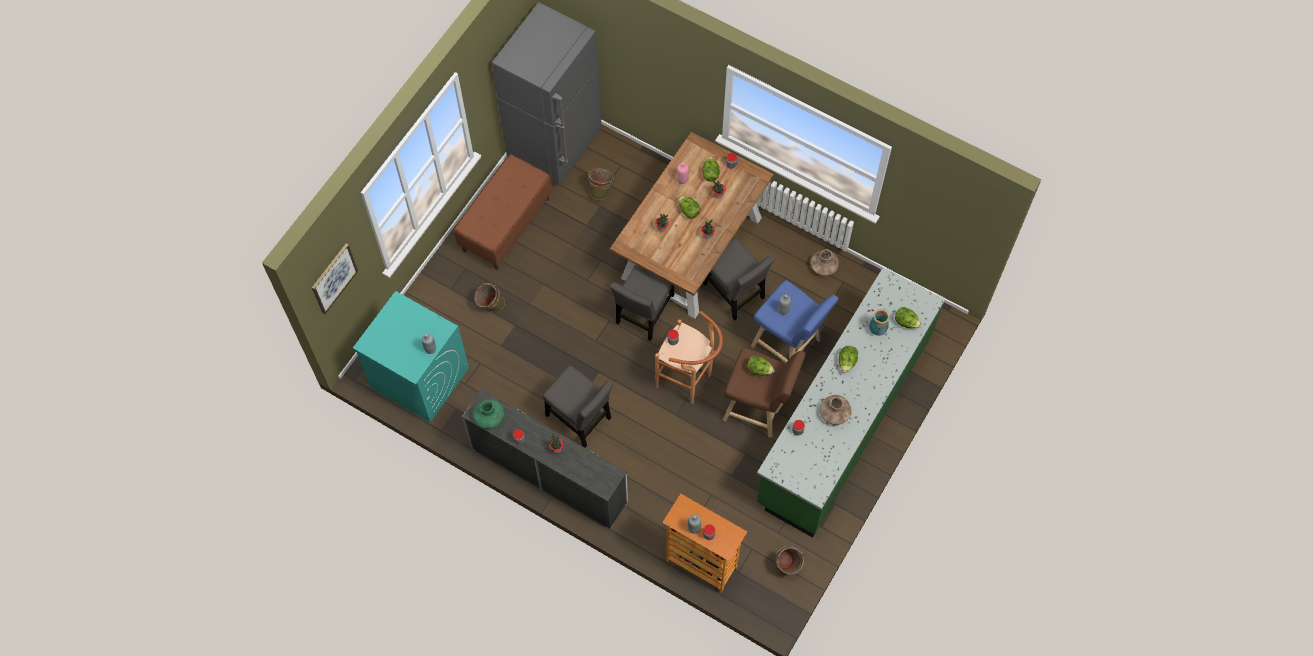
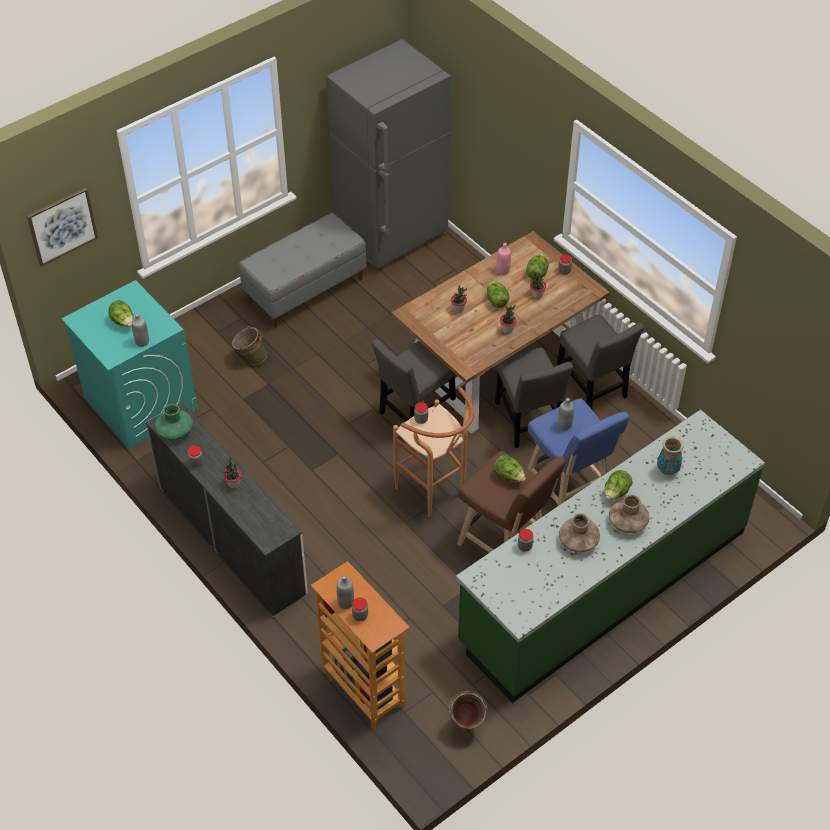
camera: 20 degrees right, 15 degrees down
(506, 224) = (305, 290): brown bench -> grey bench
(580, 419) = (294, 495): grey chair -> grey chair (592, 389)
(601, 190) = (422, 286): green bucket -> none
(823, 266) = (643, 424): brown vase -> brown vase (627, 522)
(906, 322) = (707, 472): lettuce -> lettuce (123, 322)

